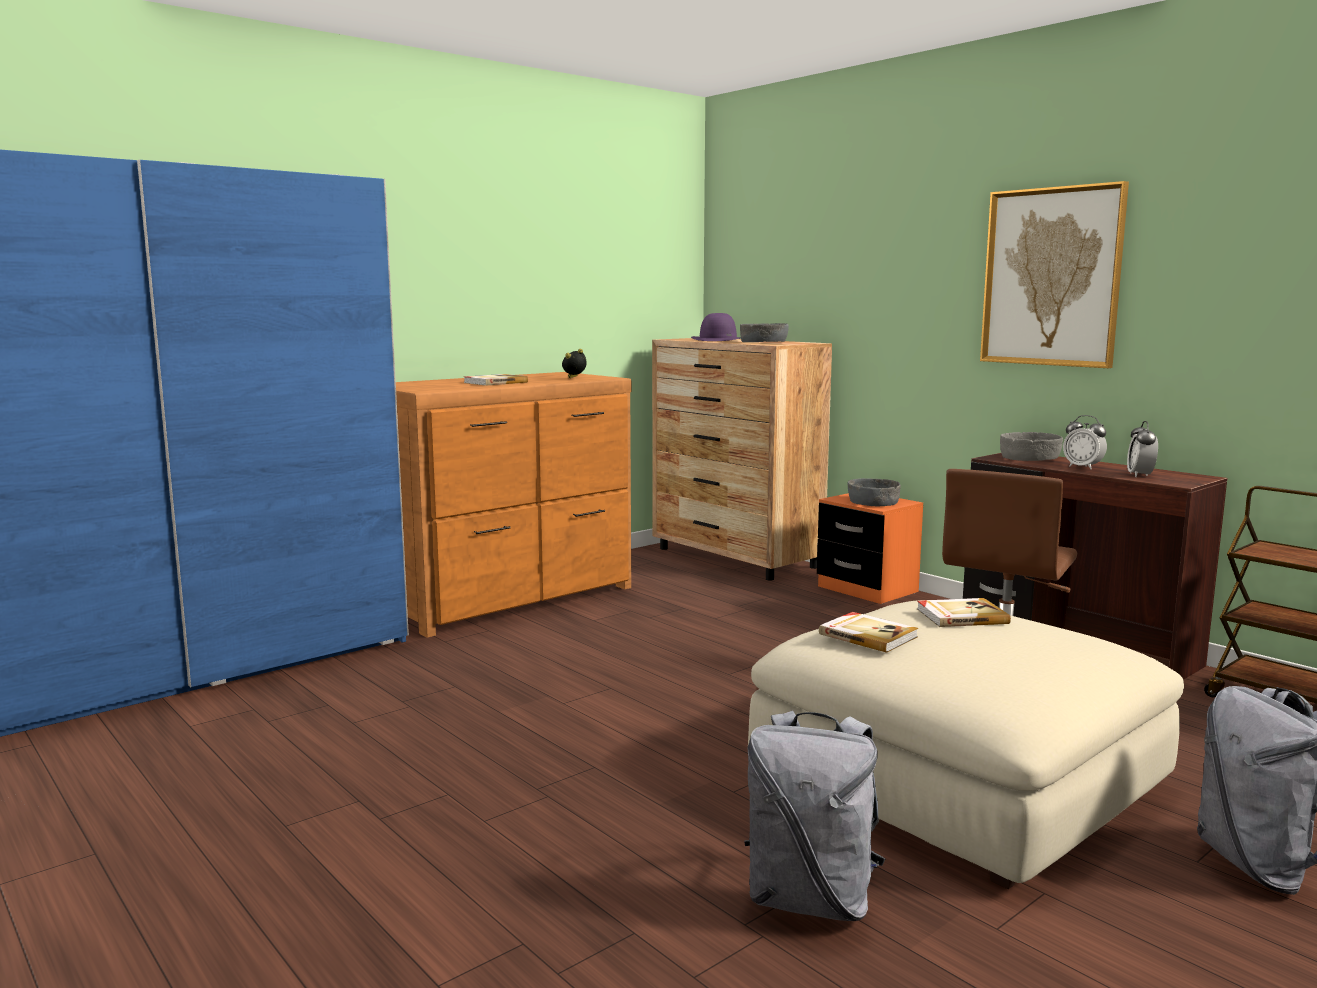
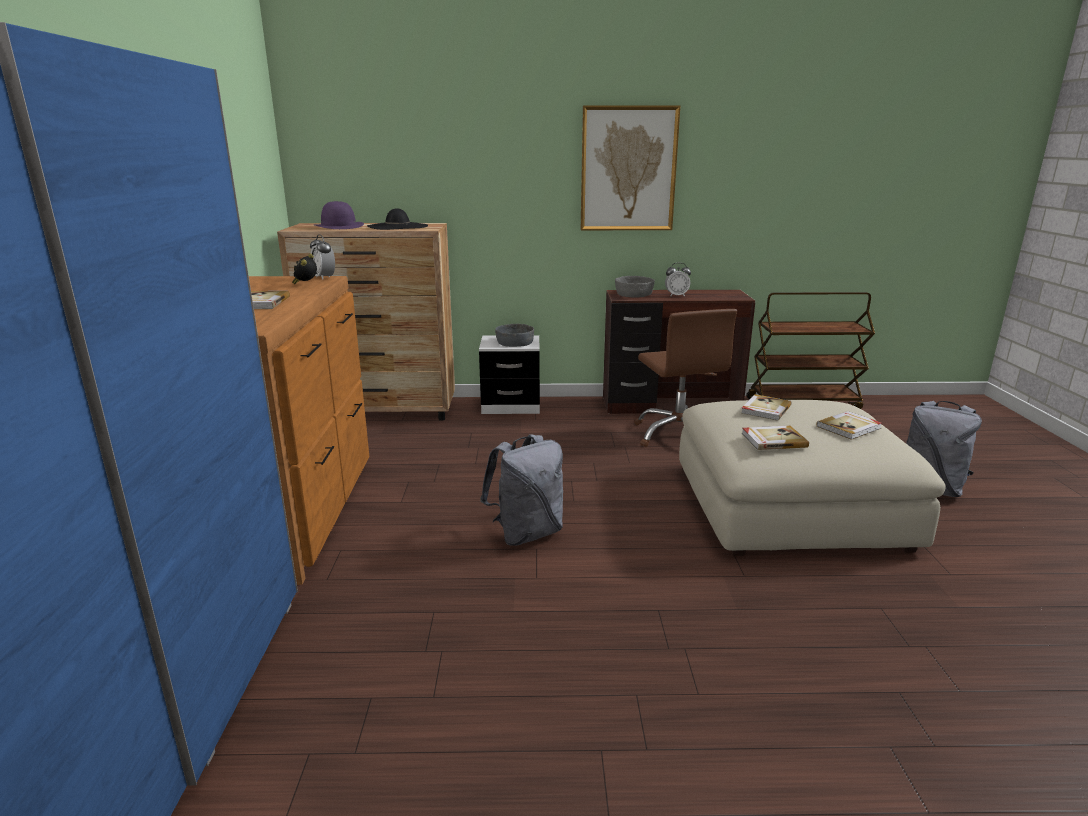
camera: 50 degrees left, 10 degrees up
(764, 342) = (397, 226): grey bowl -> black hat
(811, 899) = (894, 611): grey backpack -> grey backpack (526, 533)
(867, 589) = (511, 406): orange nightstand -> white nightstand
(1015, 661) = (849, 427): none -> book
(1140, 475) = (713, 296): alarm clock -> alarm clock (324, 277)

